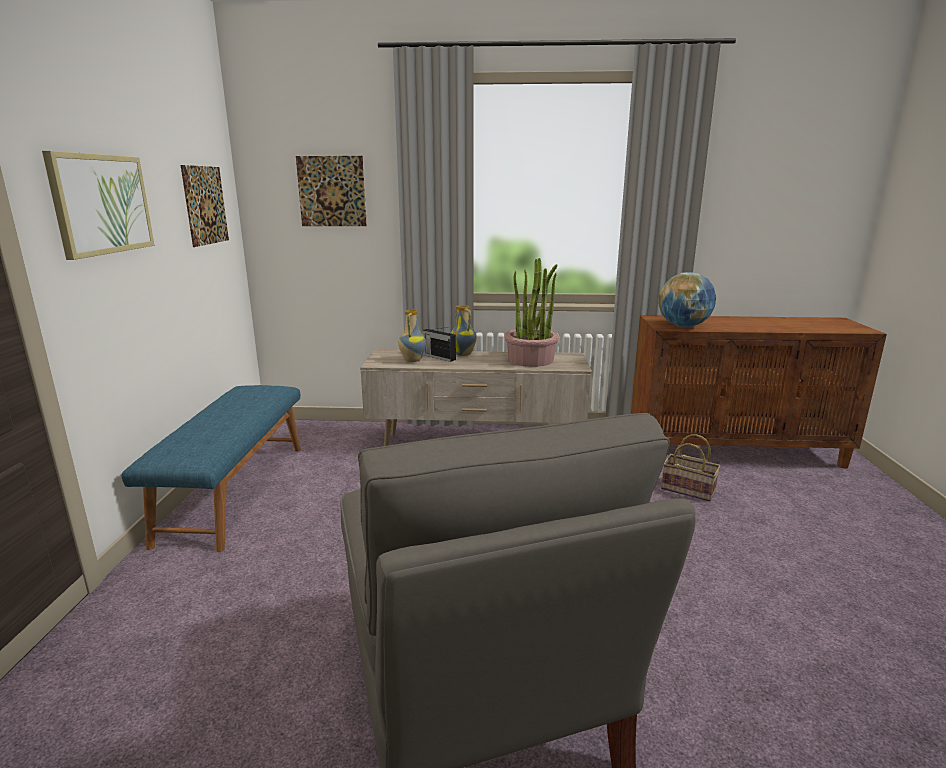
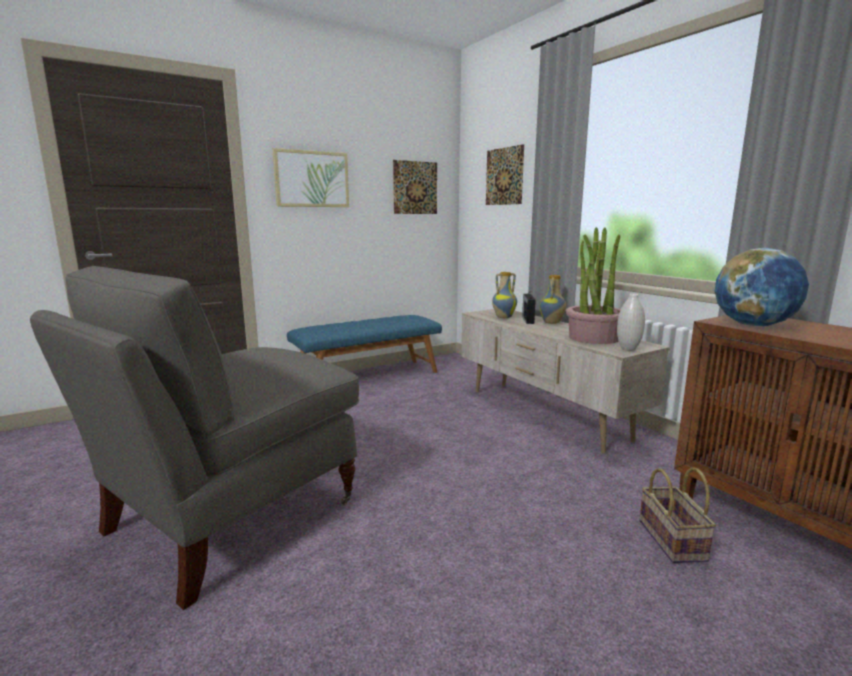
camera: 55 degrees right, 5 degrees down
(574, 363) = (628, 349): none -> white vase

